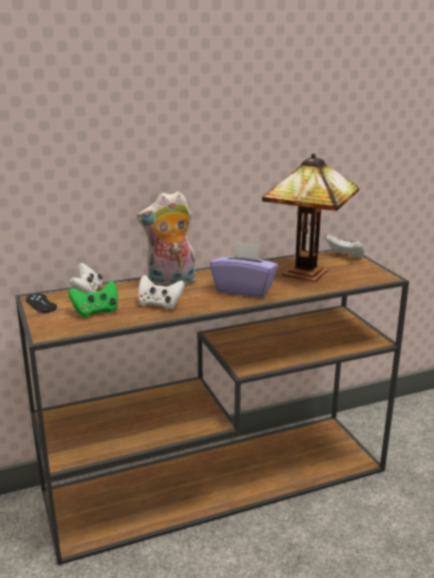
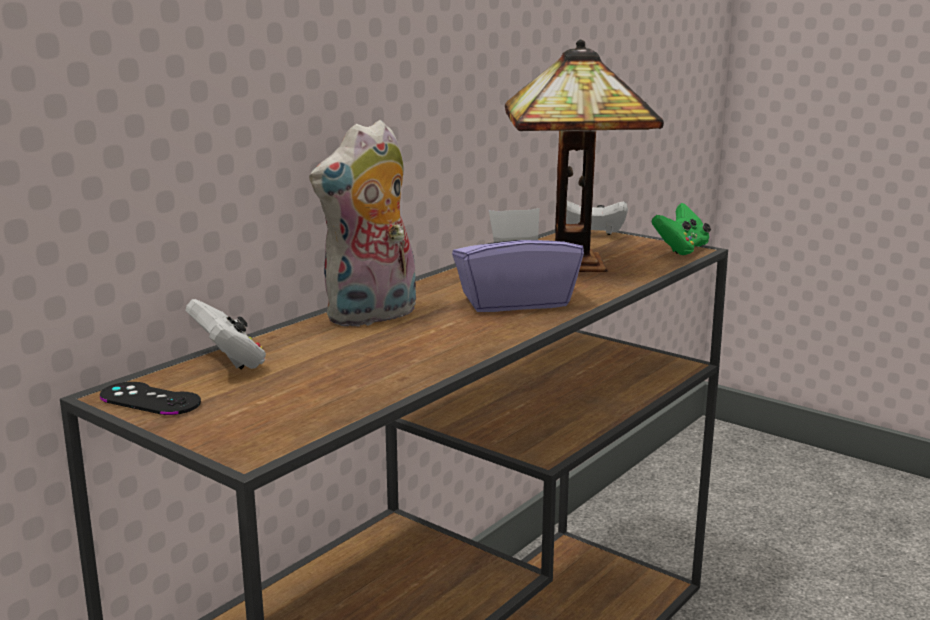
camera: 30 degrees left, 5 degrees down
(96, 311) = (297, 387): green game controller -> green game controller (681, 249)
(160, 305) = (406, 351): white game controller -> none

